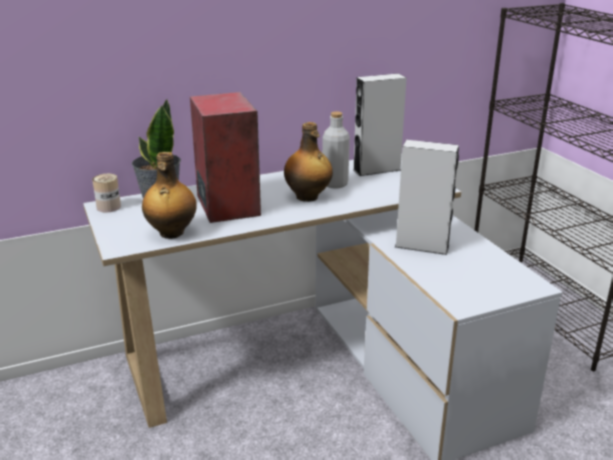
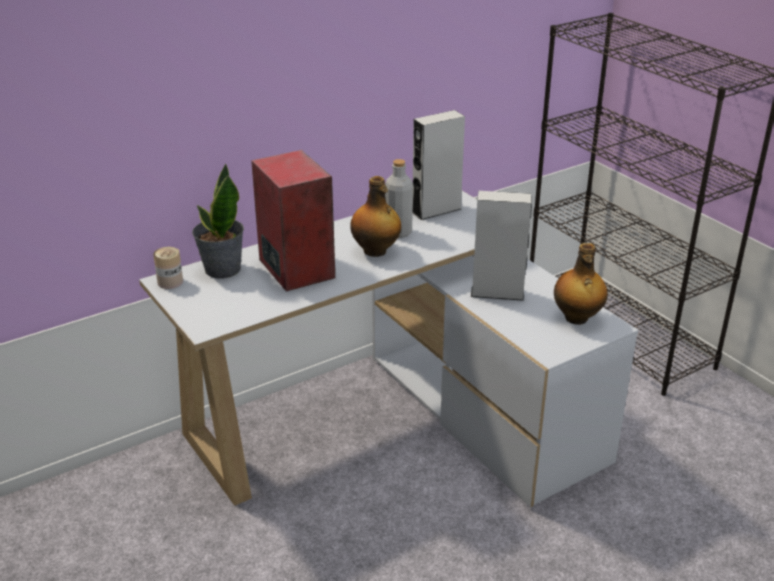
camera: 10 degrees left, 5 degrees up
(171, 233) = (251, 307): bottle -> bottle (576, 318)

